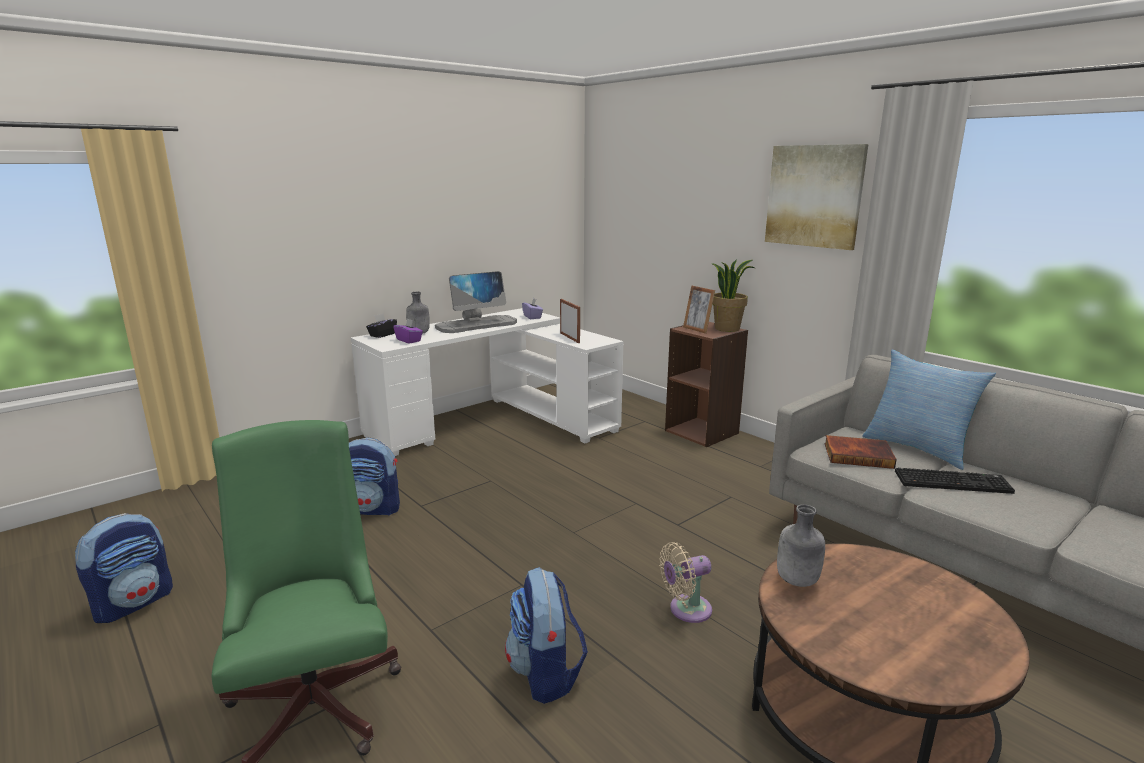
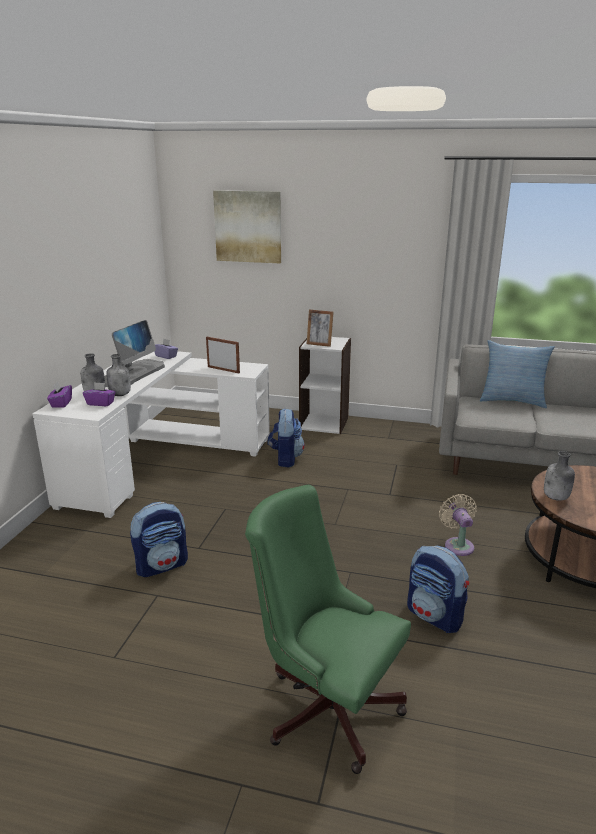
camera: 35 degrees left, 5 degrees up
(134, 602) = (62, 730): backpack -> backpack (285, 459)
(382, 335) = (61, 403): black tissue box -> purple tissue box
(436, 337) = (120, 394): none -> grey bottle
(686, 610) = (458, 545): beige fan -> beige fan turned 135 degrees clockwise
(702, 432) = (324, 423): brown bookcase -> white bookcase
(727, 328) = (337, 339): potted plant -> none
(814, 196) = (398, 233): picture -> picture (248, 226)
(858, 455) = (493, 413): book -> none
(952, 482) = (551, 416): keyboard -> none

